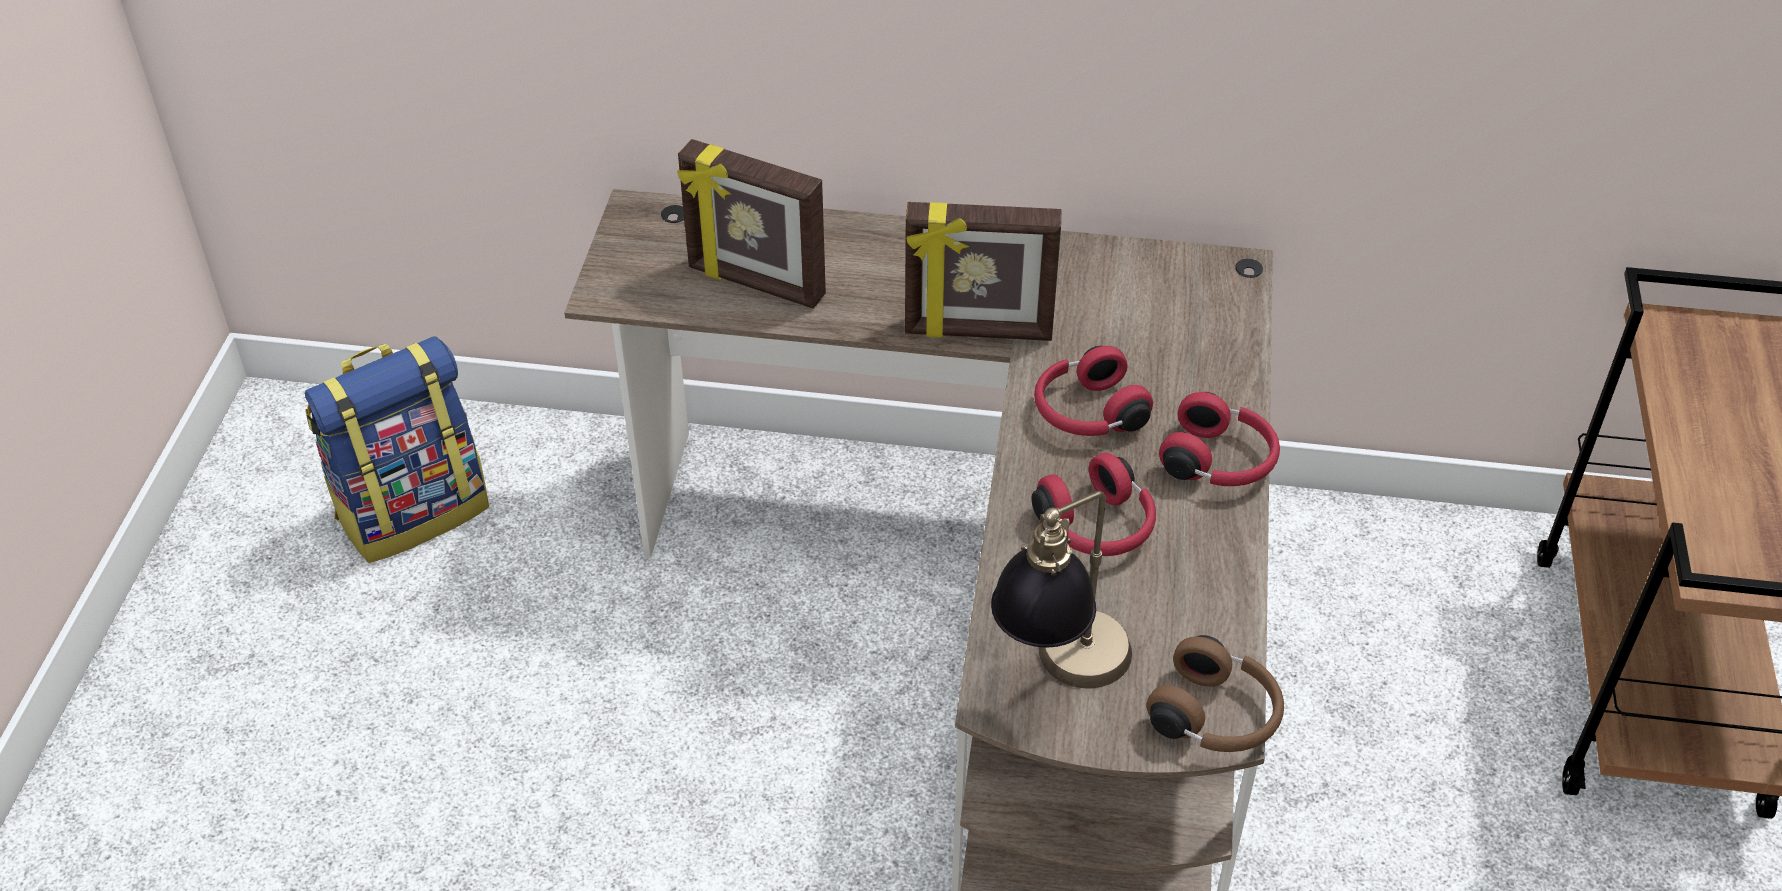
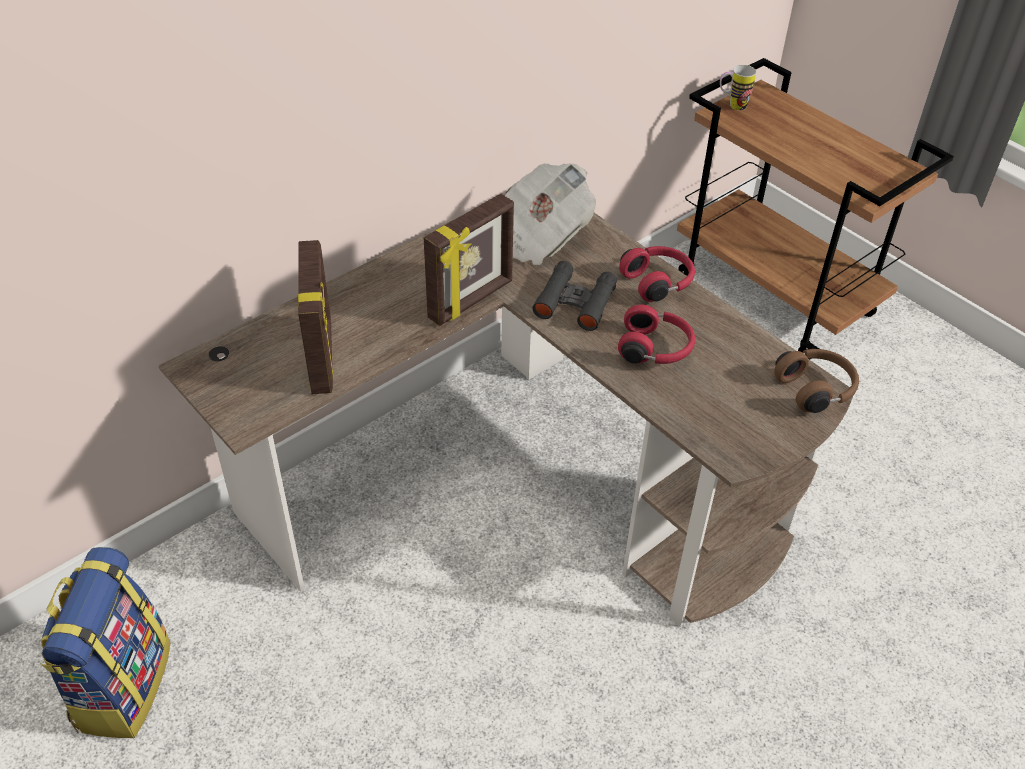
camera: 50 degrees left, 0 degrees up
(755, 283) = (323, 357): picture frame -> picture frame turned 75 degrees counterclockwise
(1059, 676) = (739, 425): table lamp -> none
(1087, 413) = (575, 302): red headphones -> black binoculars
(1156, 315) = (537, 237): none -> newspaper
(1701, 327) = (732, 105): none -> mug

